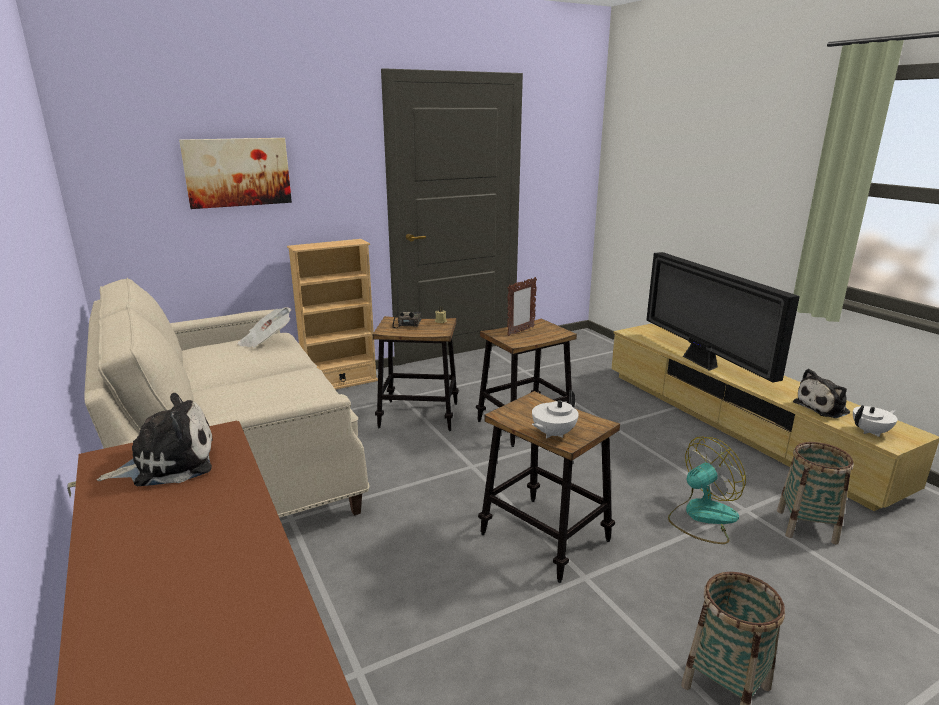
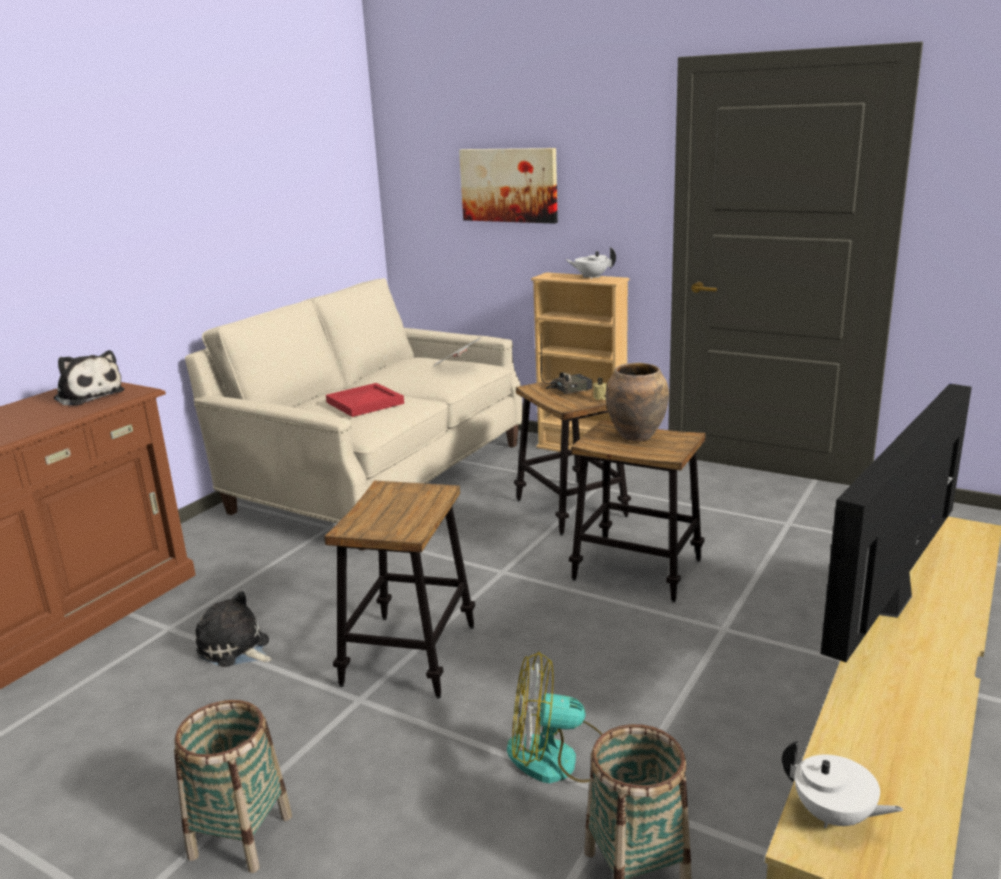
camera: 60 degrees right, 0 degrees up
(275, 387) = (366, 403): none -> red tray
(520, 331) = (637, 436): picture frame -> brown vase
(553, 434) = (361, 519): white teapot -> white teapot (591, 277)
(702, 517) = (559, 759): fan -> fan turned 150 degrees clockwise
(823, 407) = (877, 750): plush toy -> plush toy (236, 649)

